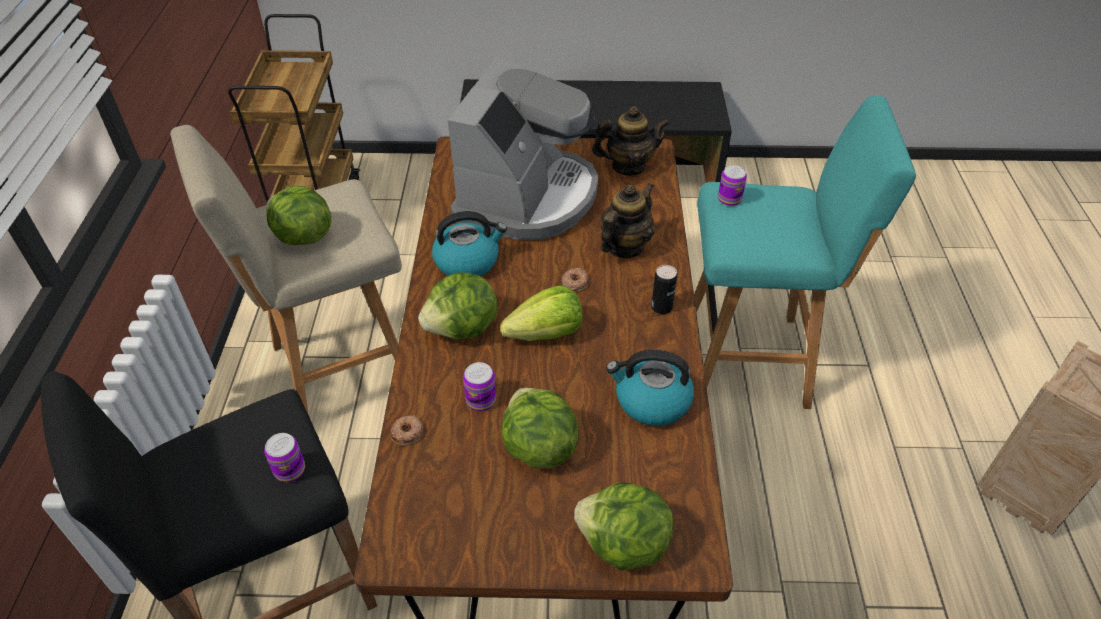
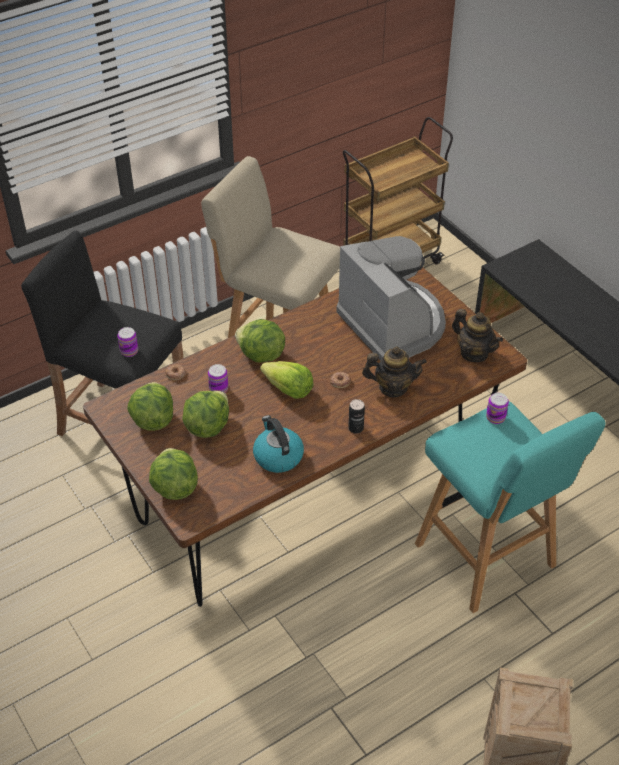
camera: 55 degrees right, 0 degrees up
(302, 237) = (270, 257): lettuce -> lettuce (153, 420)
(468, 261) = (313, 329): kettle -> none
(527, 197) = (393, 324): coffee machine -> coffee machine turned 105 degrees counterclockwise

